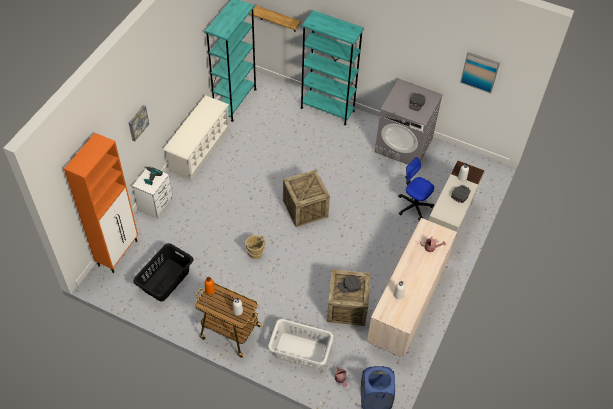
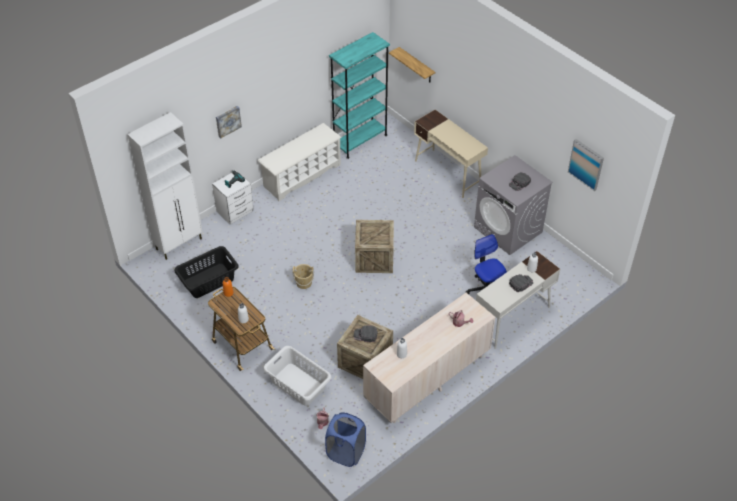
camera: 25 degrees right, 5 degrees down
(118, 253) = (179, 244): orange cabinet -> white cabinet
(327, 109) = (448, 173): turquoise bookcase -> beige desk

